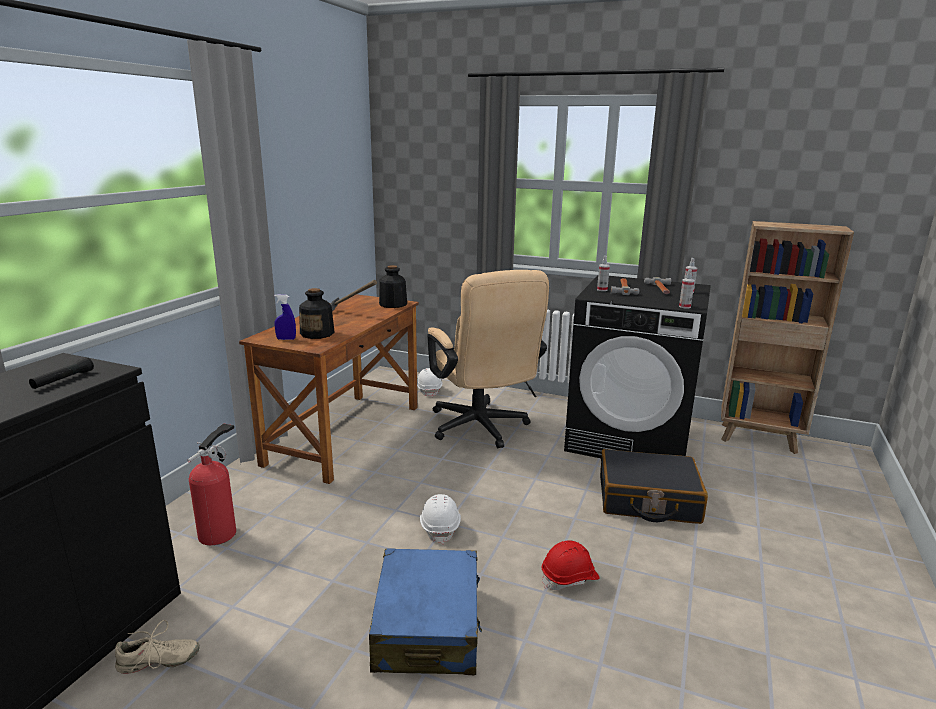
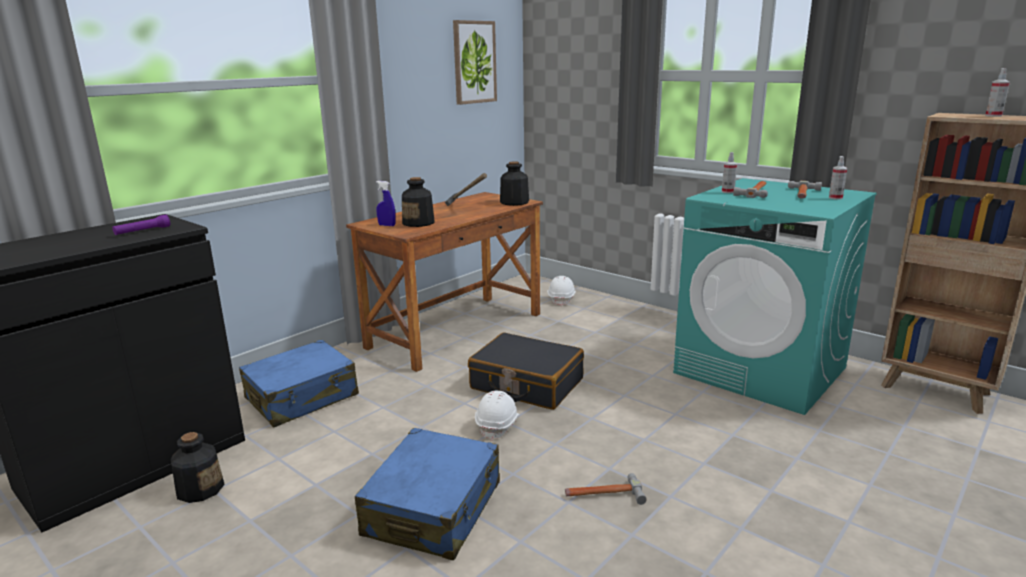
camera: 20 degrees right, 0 degrees up
(63, 380) = (143, 231): black flashlight -> purple flashlight
(158, 662) = (200, 489): beige shoe -> bottle
(220, 531) = (302, 397): fire extinguisher -> blue suitcase
(334, 167) = (474, 62): none -> picture
(482, 429) = (595, 341): beige office chair -> none
(569, 578) = (603, 494): red hard hat -> hammer
(630, 439) = (761, 370): black washing machine -> turquoise washing machine
(648, 500) = (743, 434): black suitcase -> black suitcase (526, 384)
(684, 306) = (811, 211): spray bottle -> spray bottle (993, 115)

